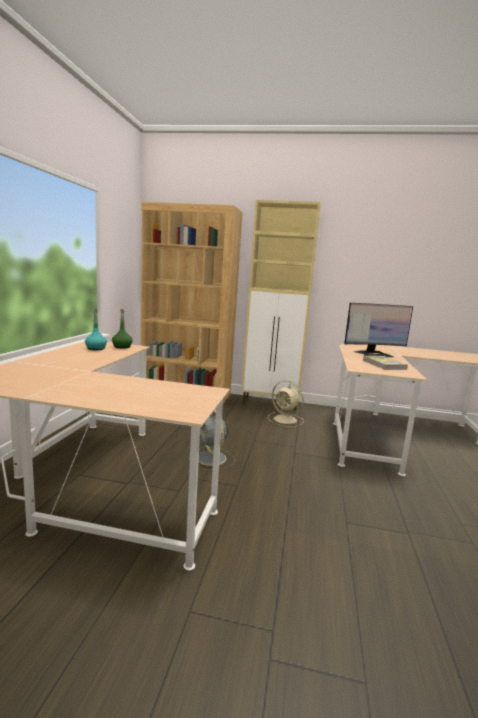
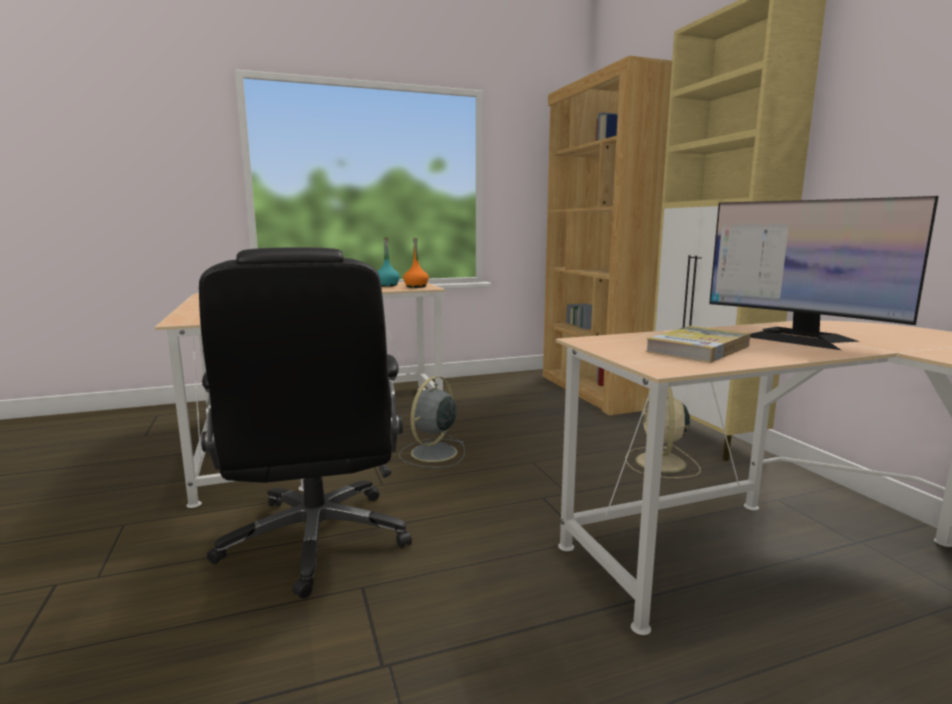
camera: 60 degrees right, 0 degrees up
(122, 347) = (416, 286): green bottle -> orange bottle
(289, 524) = (316, 541): none -> black office chair

